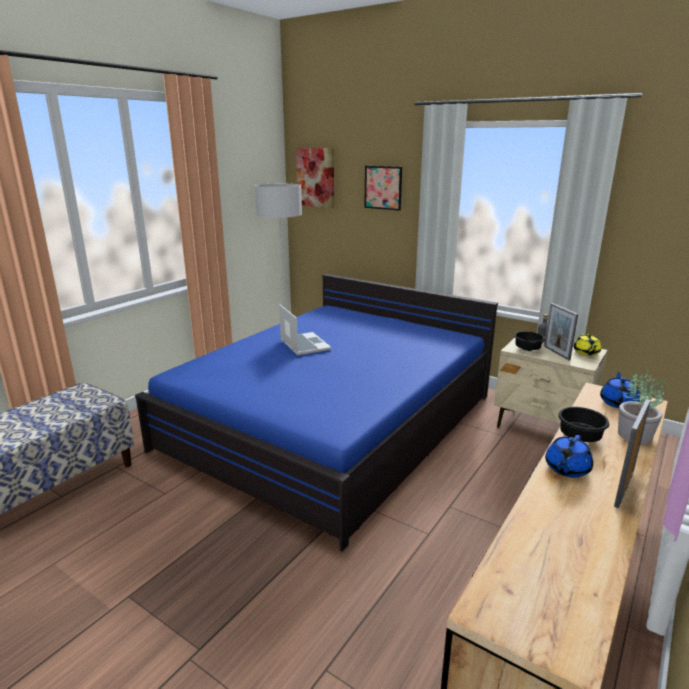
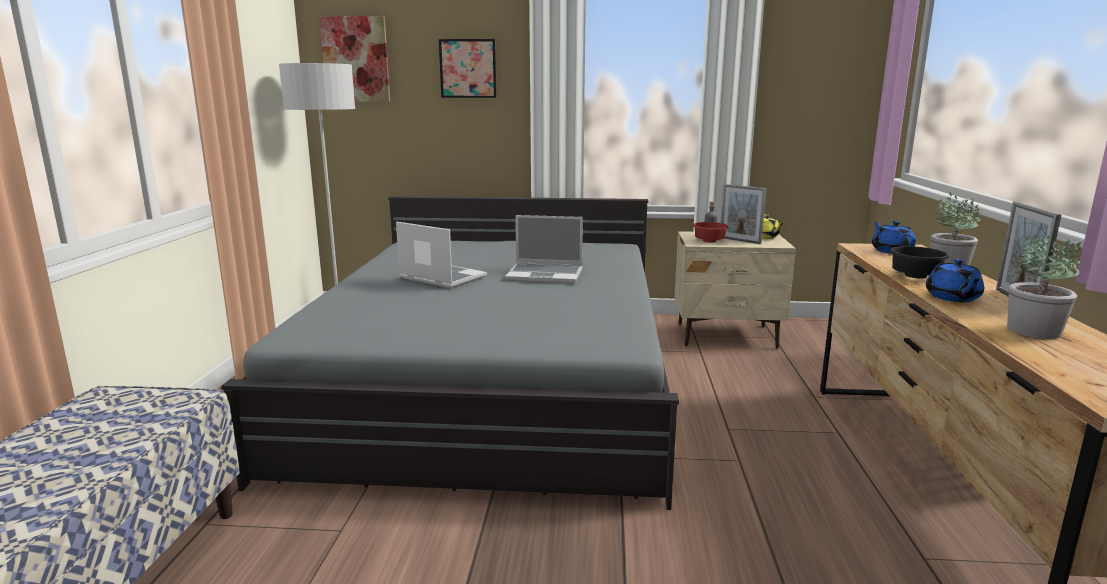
camera: 30 degrees left, 5 degrees down
(333, 421) = (495, 382): blue bed -> grey bed
(370, 356) = (546, 275): none -> laptop
(526, 349) = (708, 242): black bowl -> red bowl
(567, 524) = (1034, 331): none -> potted plant

